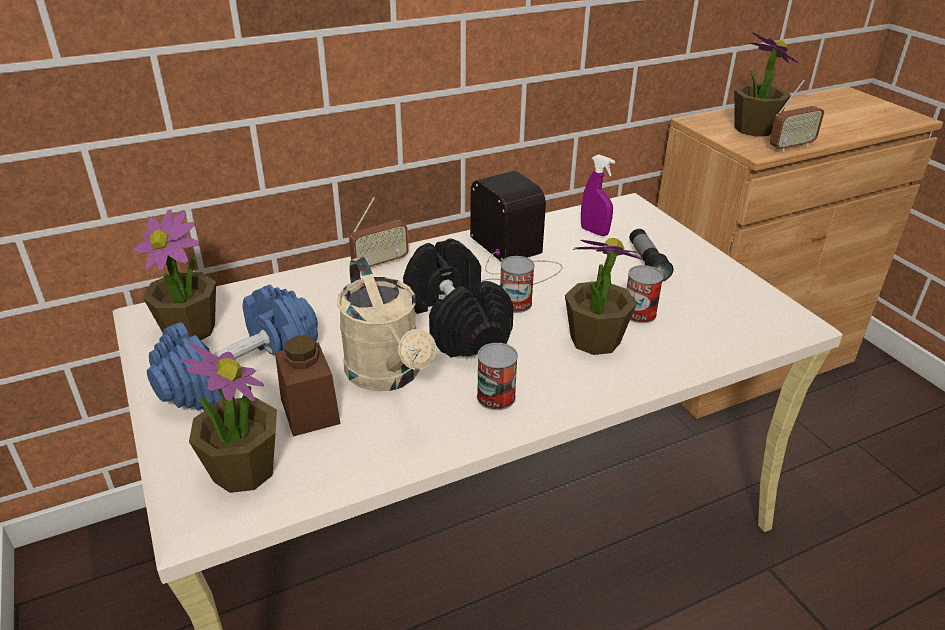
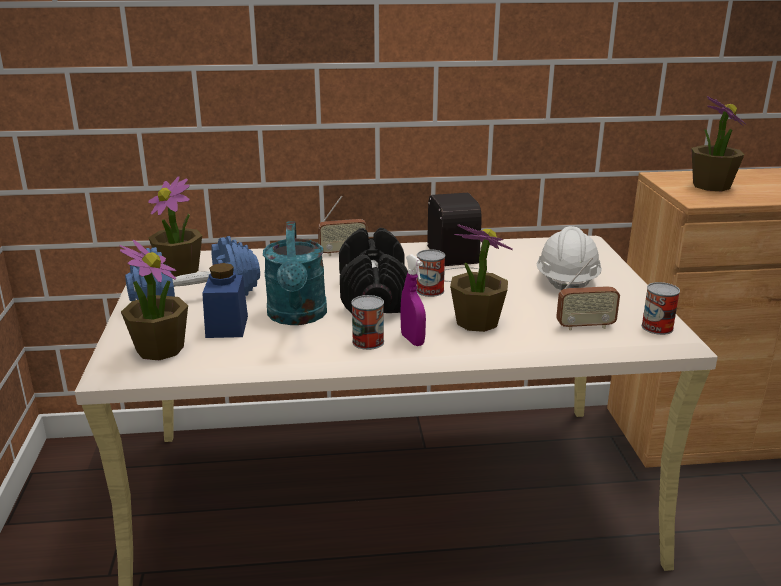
camera: 20 degrees right, 10 degrees down
(310, 411) = (227, 326): brown jar -> blue jar
(388, 376) = (297, 317): beige watering can -> turquoise watering can
(594, 232) = (536, 256): purple spray bottle -> purple spray bottle (412, 340)
(639, 313) = (530, 311): can -> can (657, 327)
(647, 263) = (566, 281): flashlight -> white hard hat
(791, 147) = (735, 200): radio -> radio (585, 326)

